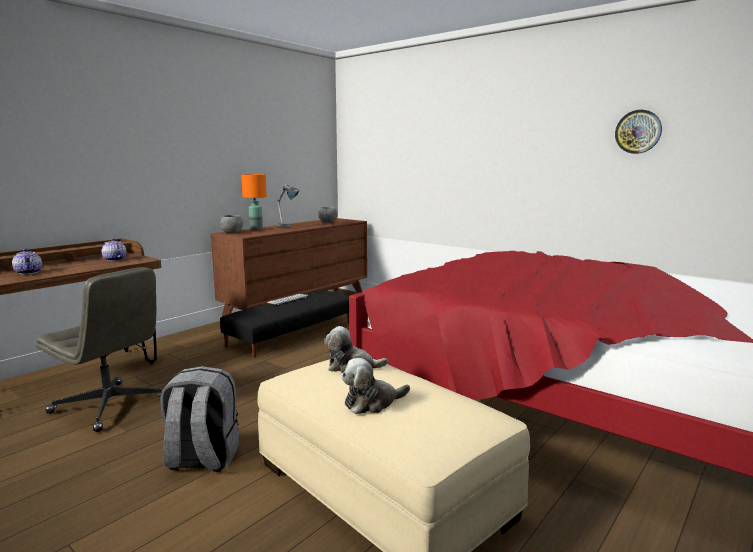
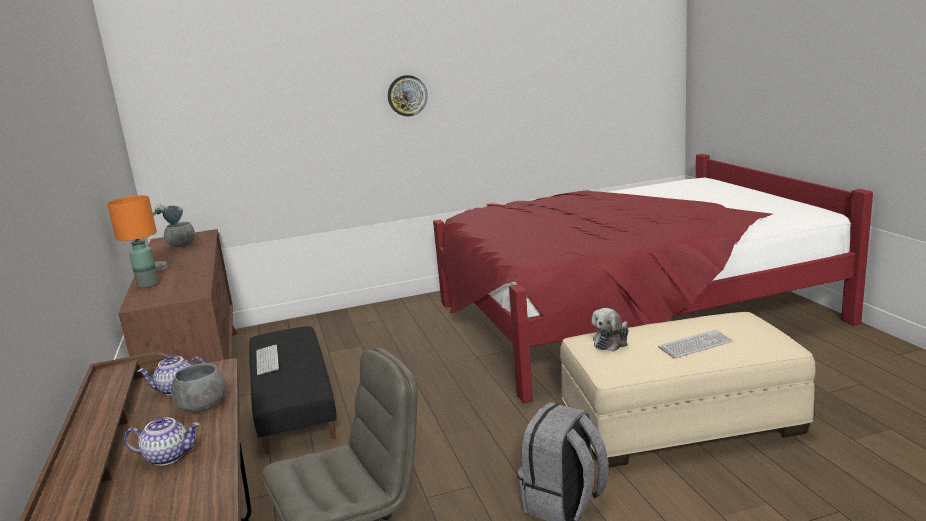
camera: 55 degrees left, 5 degrees up
(232, 232) = (146, 299): grey bowl -> grey bowl (202, 407)
(372, 403) = (695, 345): plush toy -> keyboard
(638, 131) = (528, 76): wall clock -> wall clock (407, 95)

